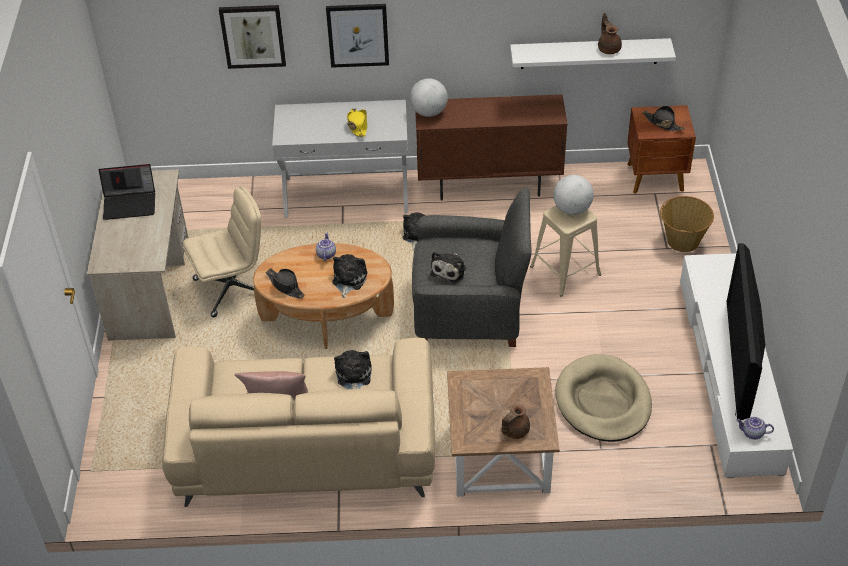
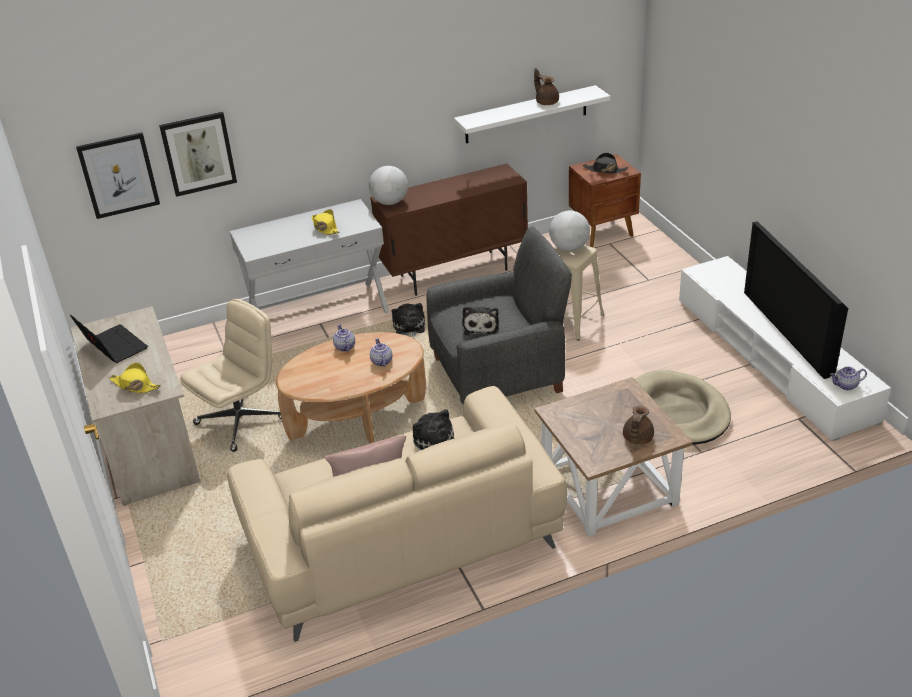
camera: 20 degrees left, 10 degrees down
(130, 203) = (112, 346): laptop -> laptop turned 105 degrees counterclockwise
(132, 250) = (135, 385): none -> yellow hat
(285, 286) = (317, 384): black hat -> none
(348, 280) = (381, 361): plush toy -> teapot
(358, 35) = (306, 133): picture -> picture (118, 175)
(682, 241) = (658, 271): basket -> none

